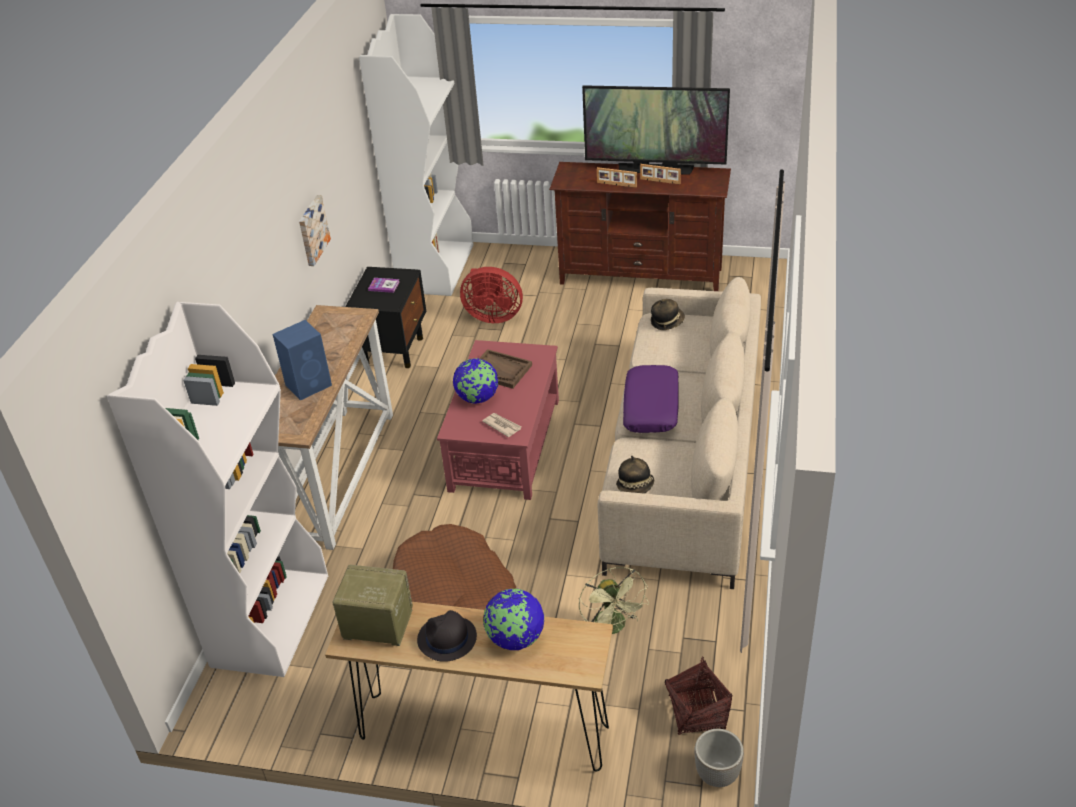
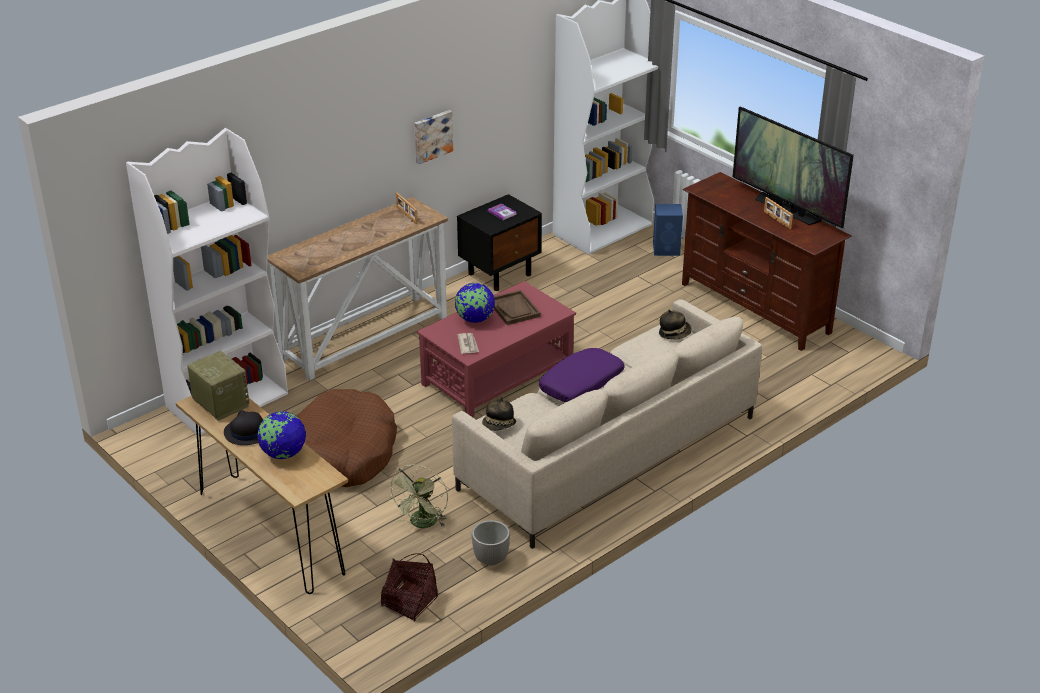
camera: 35 degrees right, 5 degrees down
(309, 384) = (344, 245): blue speaker -> blue speaker (667, 249)
(493, 316) = (601, 283): red fan -> none
(616, 185) = (738, 208): picture frame -> picture frame (406, 215)
(718, 775) = (376, 642): planter -> planter (491, 559)

